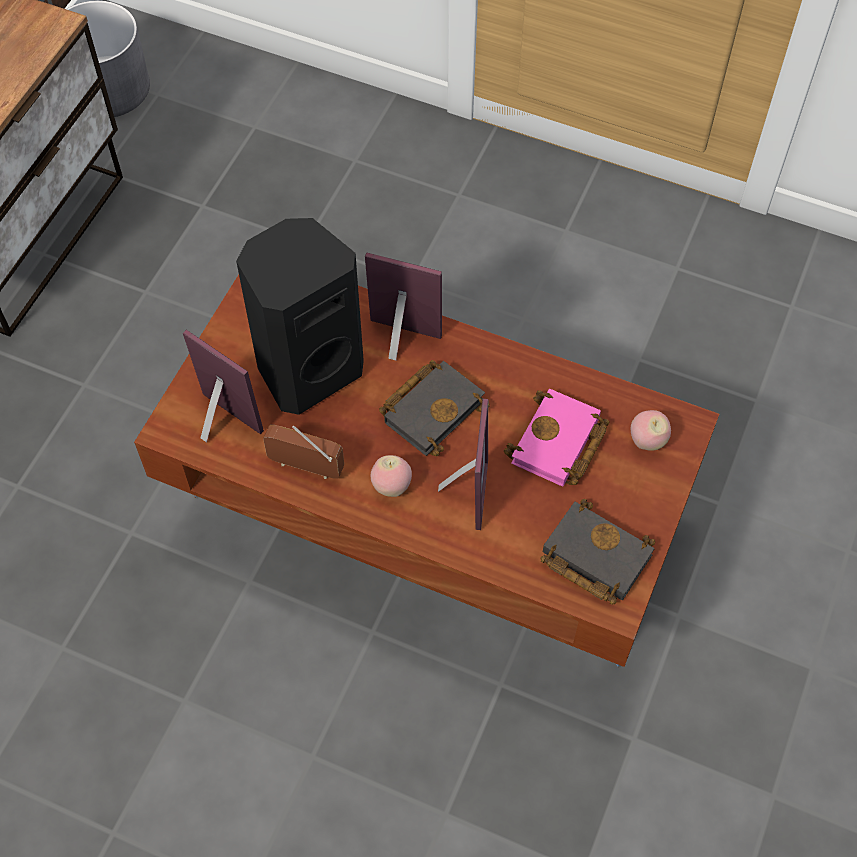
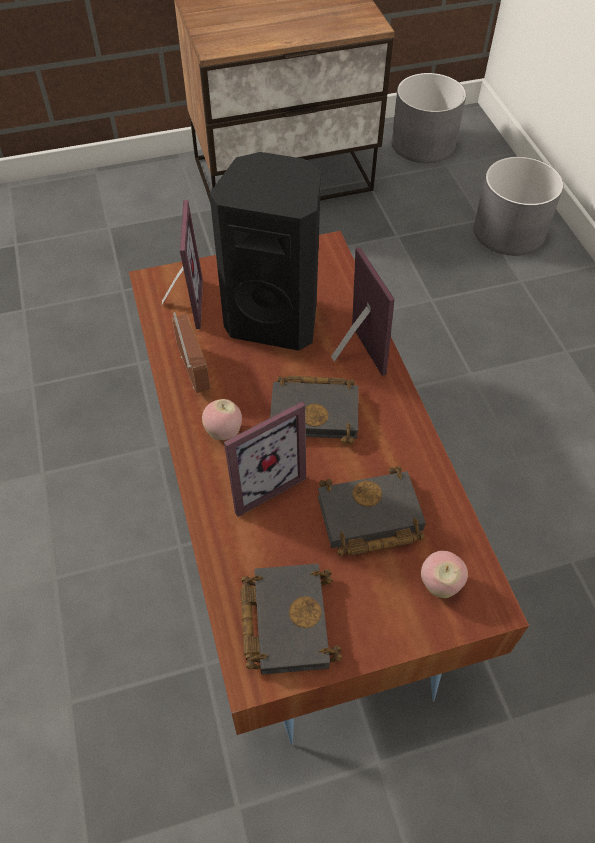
camera: 50 degrees right, 5 degrees down
(292, 119) = (509, 231): none -> grey planter
(558, 445) = (368, 518): pink book -> black book

